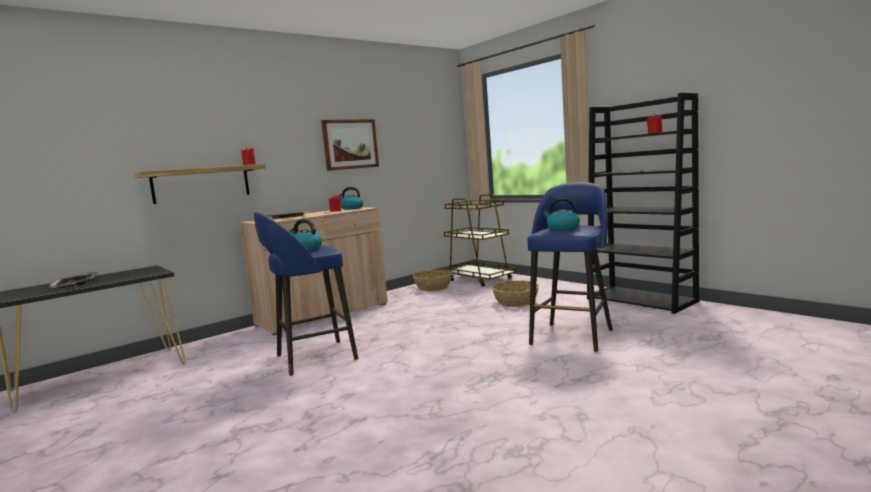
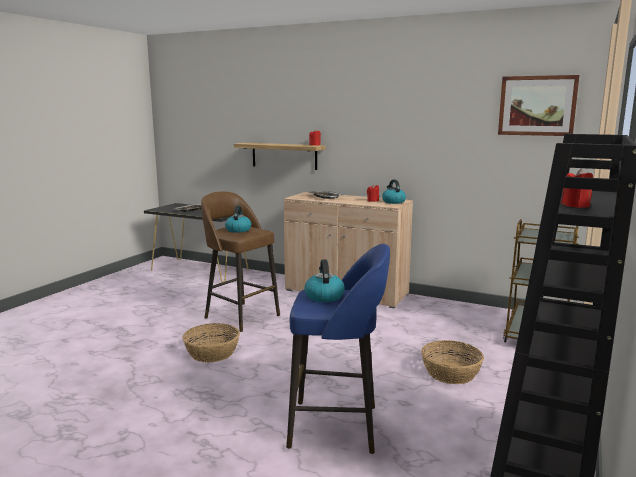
camera: 65 degrees right, 5 degrees up
(313, 358) = (240, 316): blue stool -> brown stool
(350, 144) = (422, 133): picture -> picture (537, 105)
(433, 287) = (474, 317): basket -> basket (212, 353)

